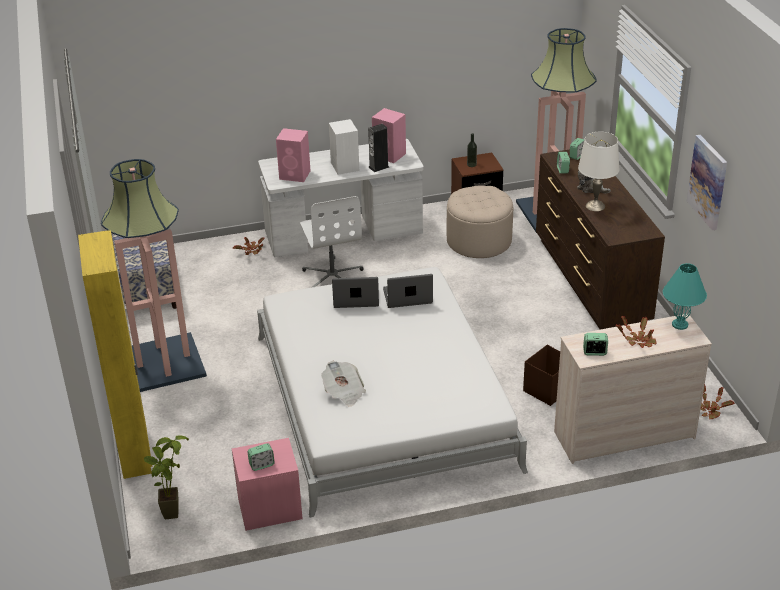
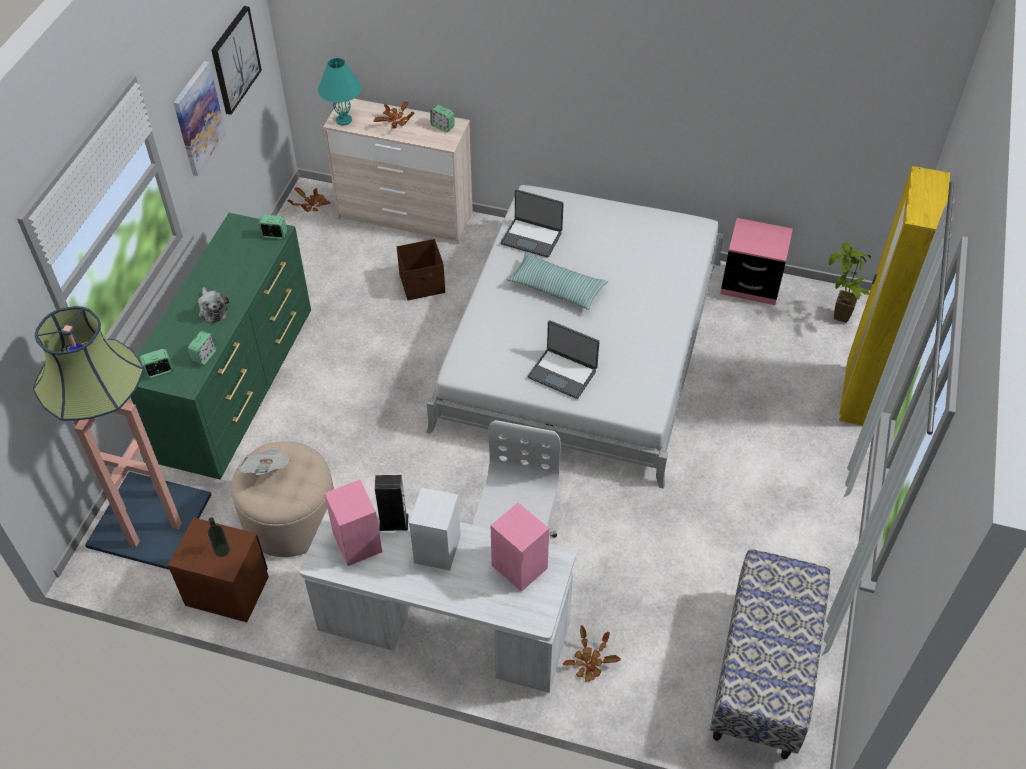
camera: 150 degrees left, 15 degrees up
(164, 363) = (789, 502): floor lamp -> none
(261, 465) = (766, 234): alarm clock -> alarm clock (274, 235)
(344, 392) = (654, 262): newspaper -> newspaper (267, 469)
(407, 297) = (507, 348): laptop -> laptop (532, 237)
(407, 345) = (557, 288): none -> pillow
(591, 280) = (239, 388): brown dresser -> green dresser
(595, 206) = (241, 282): white table lamp -> none
(746, 216) = (235, 60): none -> picture

